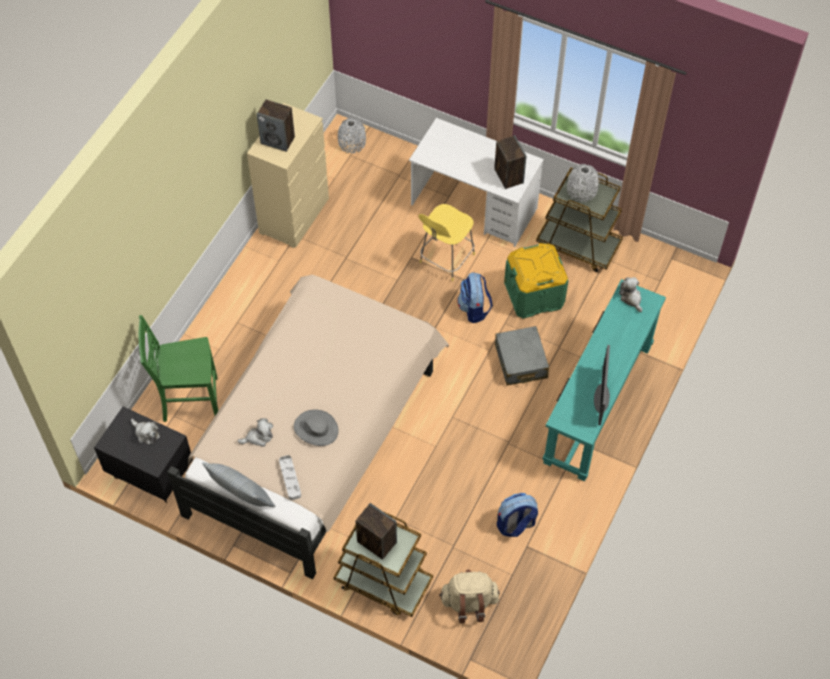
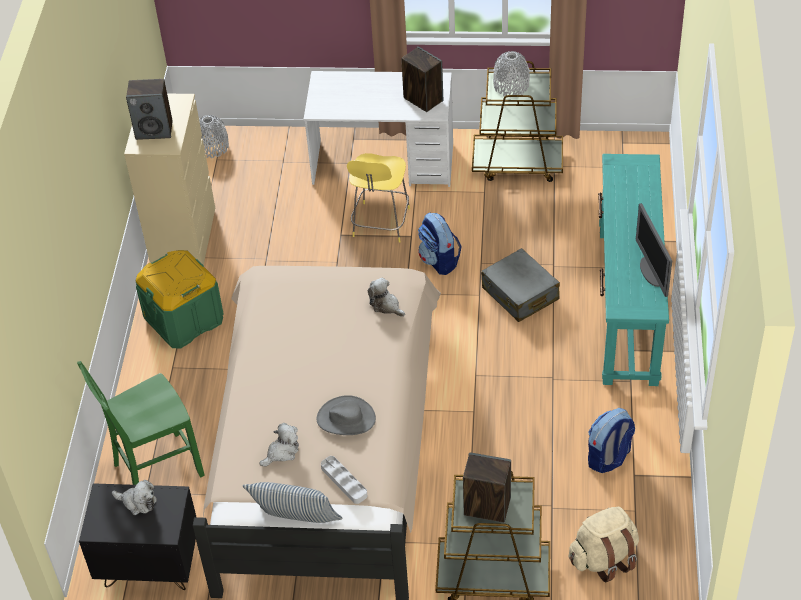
camera: 20 degrees left, 10 degrees down
(534, 294) = (497, 225): green storage box -> green storage box (184, 319)
(631, 298) = (624, 167): plush toy -> plush toy (386, 305)

